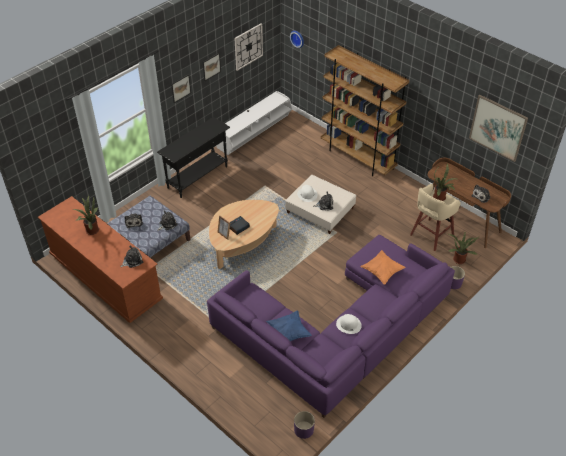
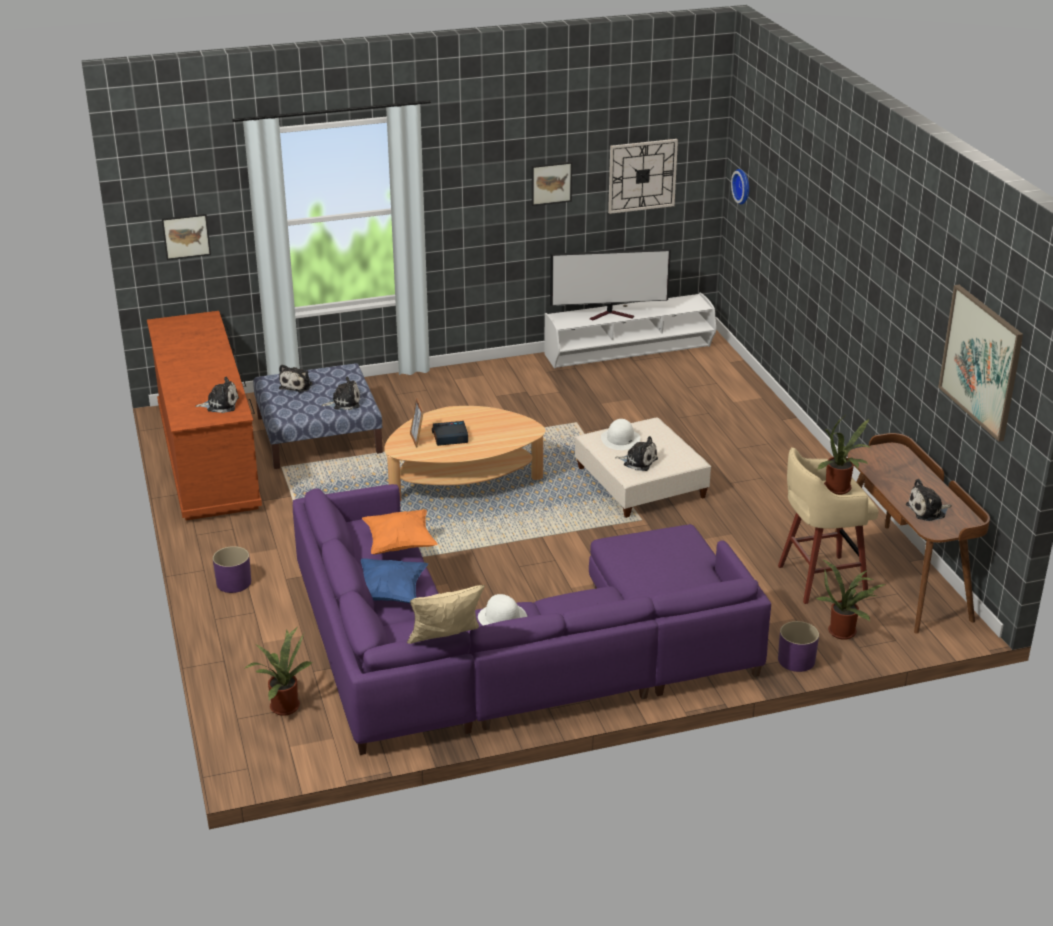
camera: 30 degrees right, 15 degrees down
(91, 230) = (202, 354): potted plant -> potted plant (283, 705)
(181, 88) = (477, 199): picture -> picture (186, 236)
(198, 177) = (476, 381): black console table -> none
(247, 119) = (612, 315): none -> television
(304, 430) = (310, 756): purple planter -> purple planter (233, 583)
(354, 356) = (446, 643): none -> beige pillow
(358, 158) = (784, 434): brown bookcase -> none
(382, 272) = (640, 571): orange pillow -> orange pillow (400, 544)

